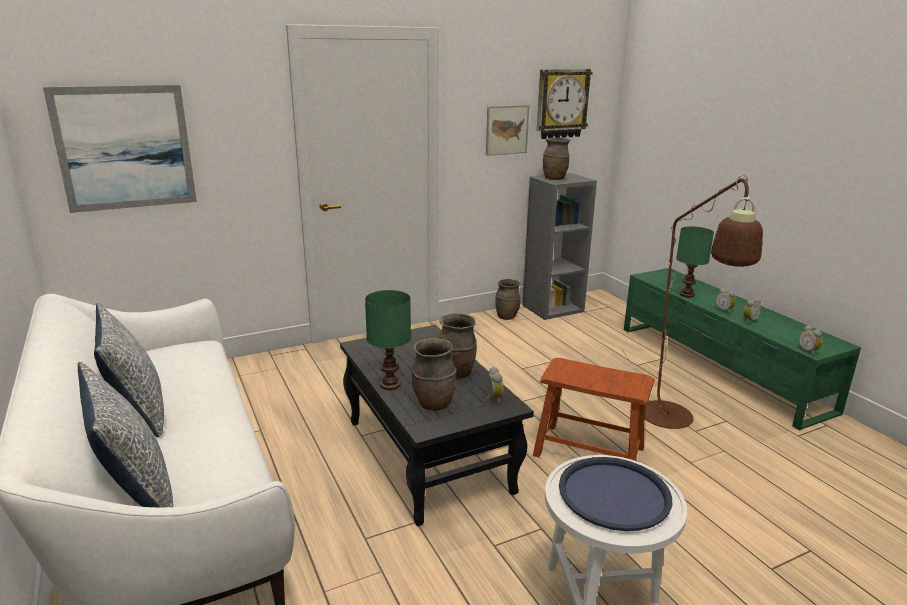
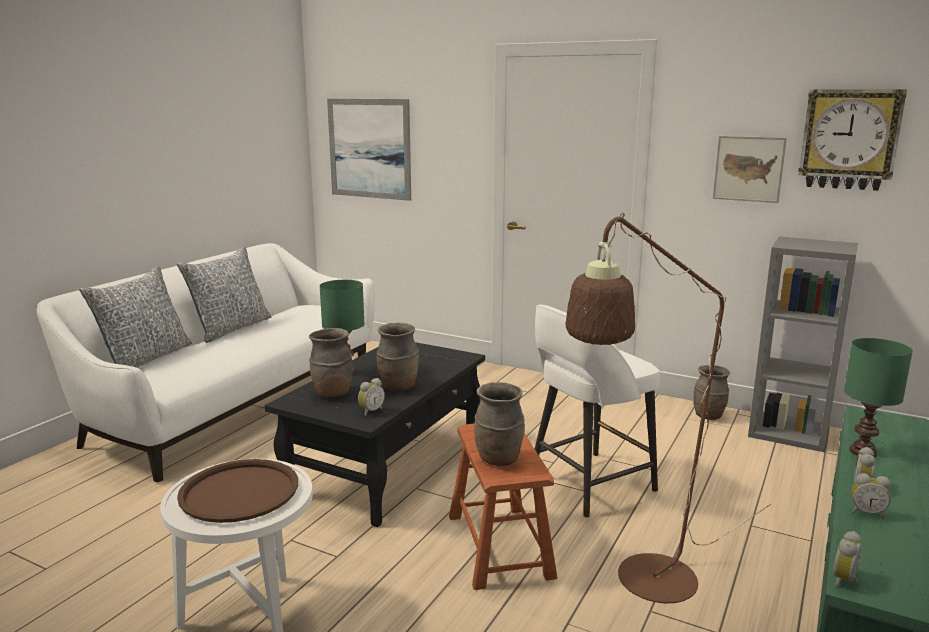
camera: 55 degrees right, 5 degrees down
(545, 389) = (587, 484): none -> white stool
(555, 179) = (798, 243): brown vase -> brown vase (499, 460)
(614, 494) = (239, 491): blue tray -> brown tray

